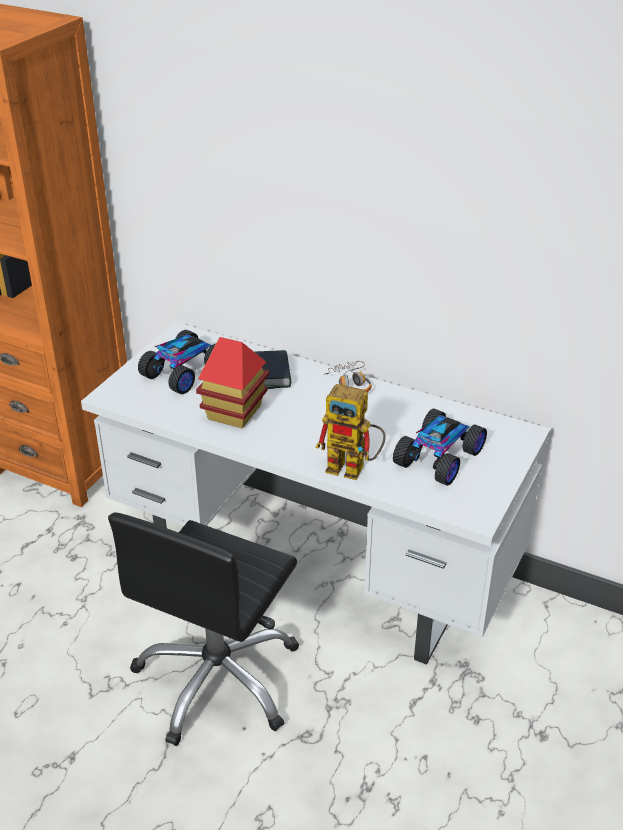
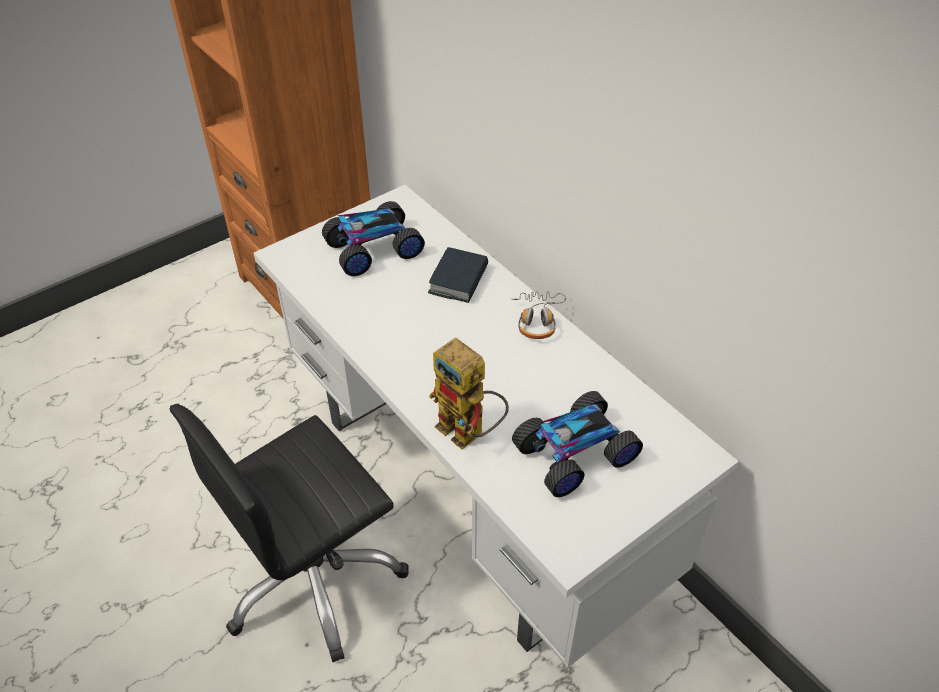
camera: 25 degrees right, 10 degrees up
(234, 412) = (390, 316): toy house -> none

